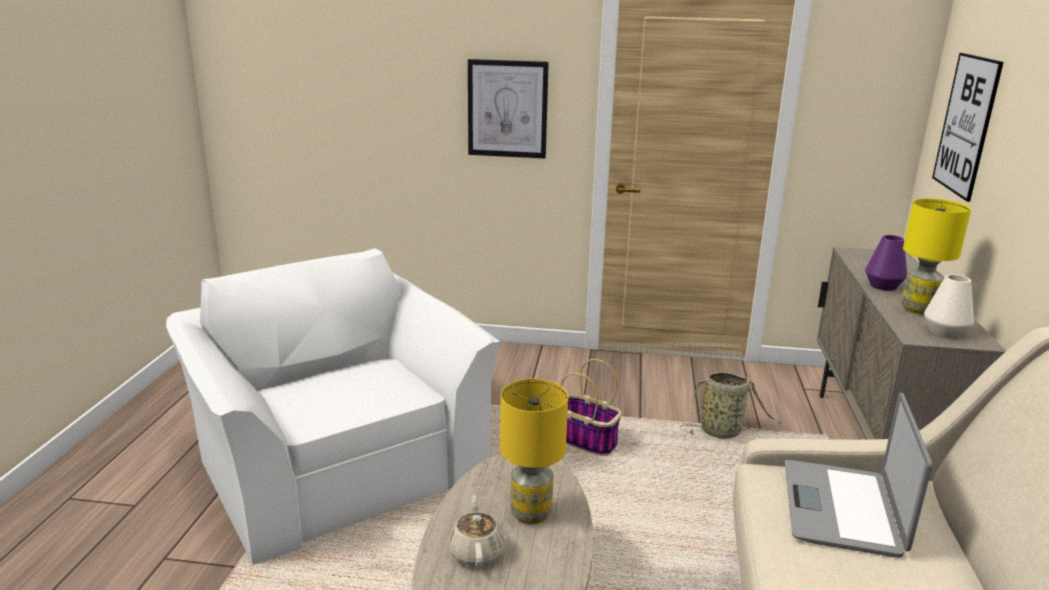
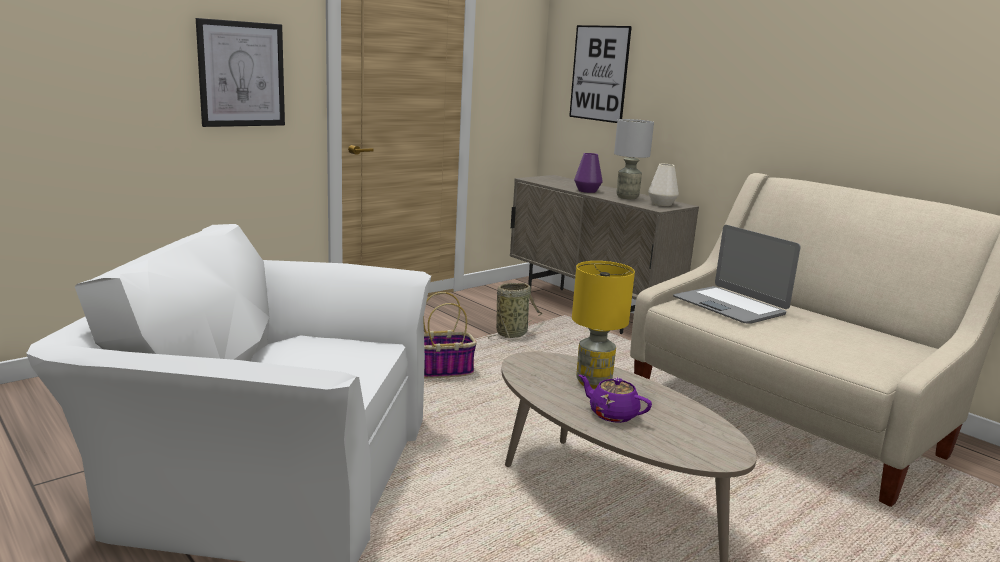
camera: 50 degrees left, 5 degrees down
(476, 552) = (612, 414): beige teapot -> purple teapot
(918, 309) = (627, 197): yellow table lamp -> grey table lamp

